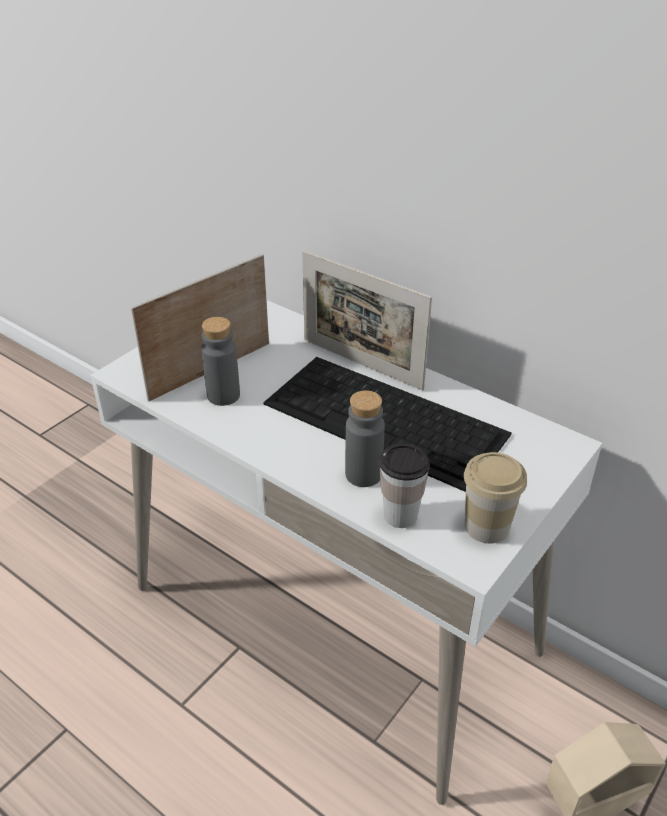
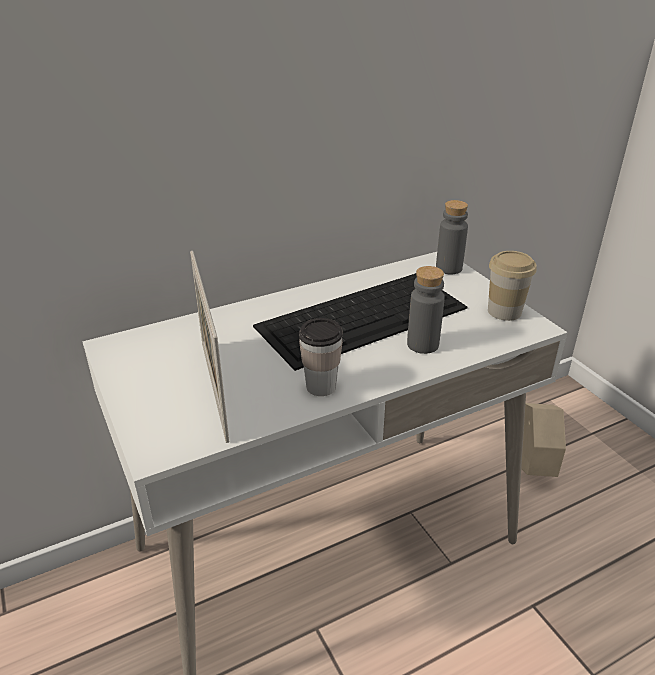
camera: 65 degrees left, 5 degrees down
(223, 395) = (261, 390): grey bottle -> grey bottle (449, 268)
(361, 364) = (281, 307): picture frame -> none
(400, 515) = (477, 341): cup -> cup (321, 386)

